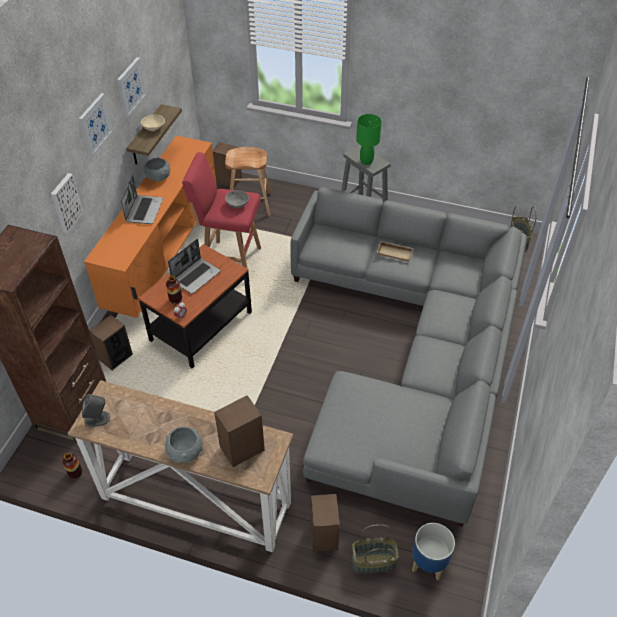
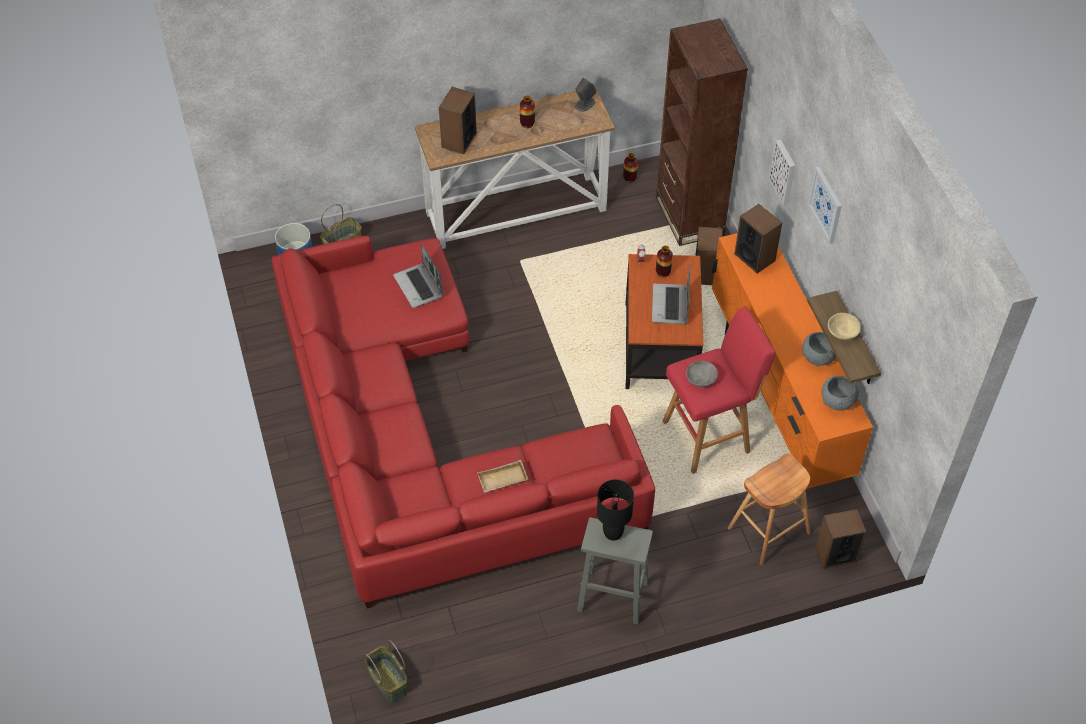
camera: 145 degrees right, 5 degrees up
(131, 87) = (864, 277): picture -> none
(144, 210) = (781, 307): laptop -> laptop (419, 287)
(166, 428) = (527, 123): none -> vase
(185, 451) = (498, 118): grey bowl -> grey bowl (837, 400)
(323, 535) = (394, 242): speaker -> speaker (754, 257)
(366, 161) = (613, 533): green table lamp -> black table lamp
(412, 353) = (425, 439): grey sofa -> red sofa

